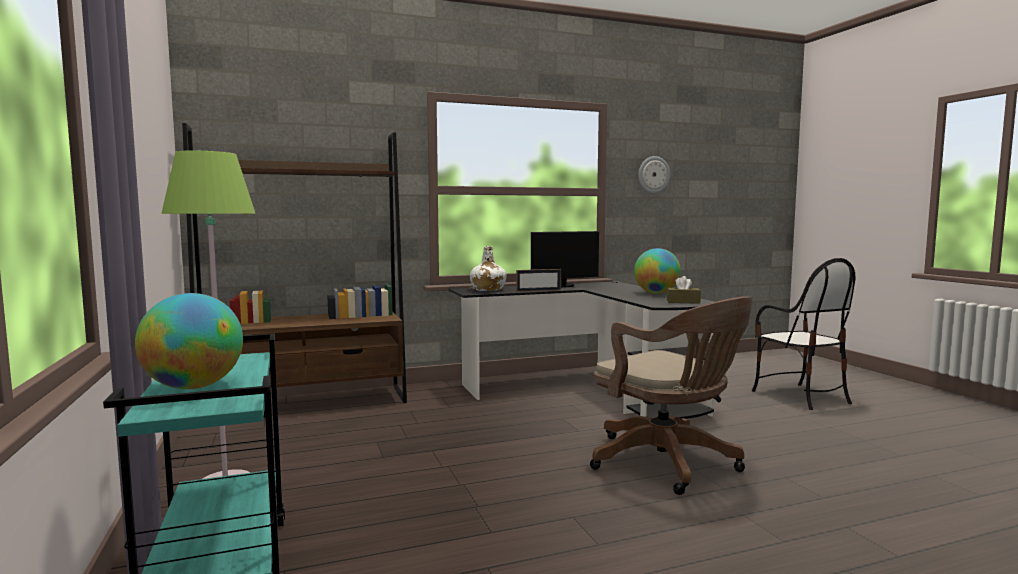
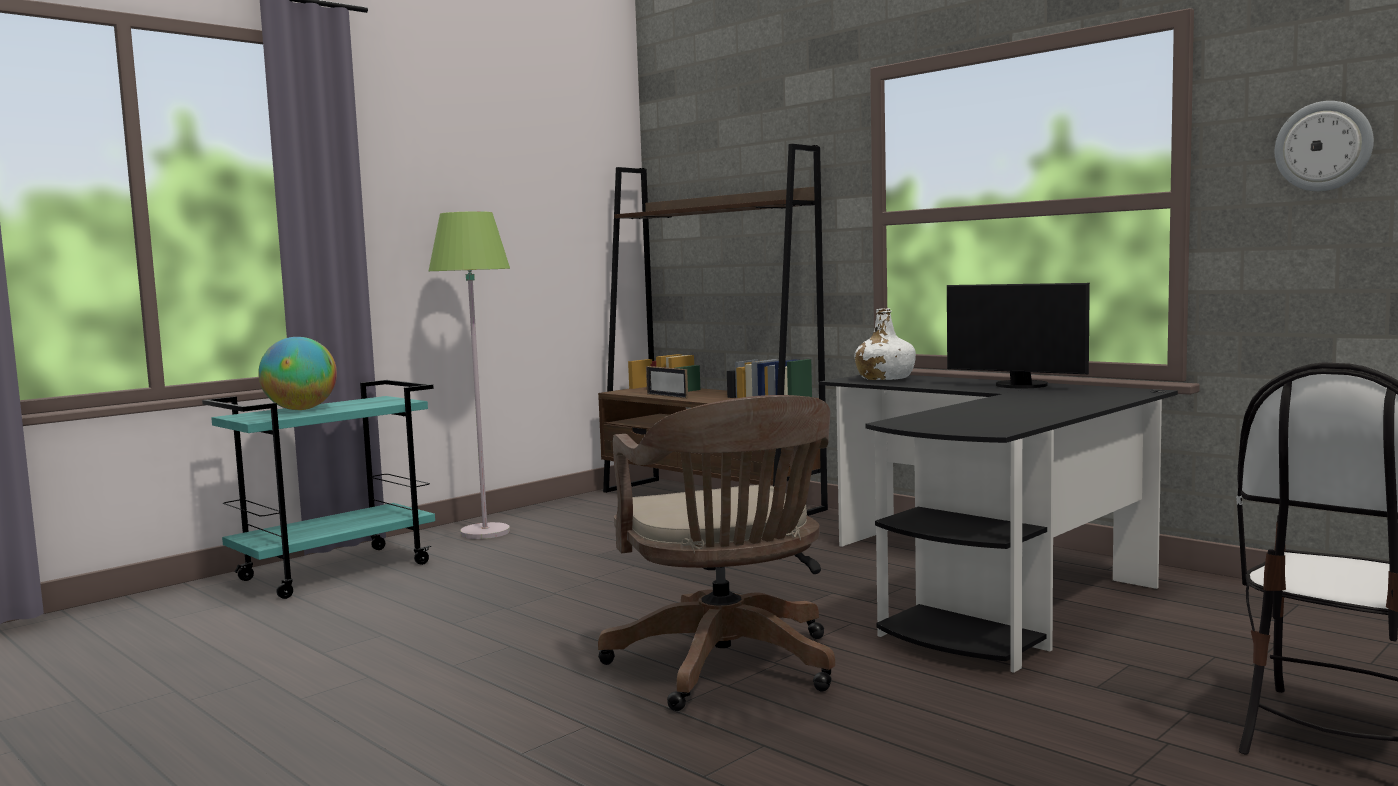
camera: 65 degrees right, 0 degrees up
(538, 291) = (931, 387): picture frame -> picture frame (667, 396)
(656, 293) = (1049, 412): globe -> none
(669, 464) = (728, 668): brown office chair -> brown office chair turned 45 degrees counterclockwise
(683, 302) = (964, 426): brown tissue box -> none

